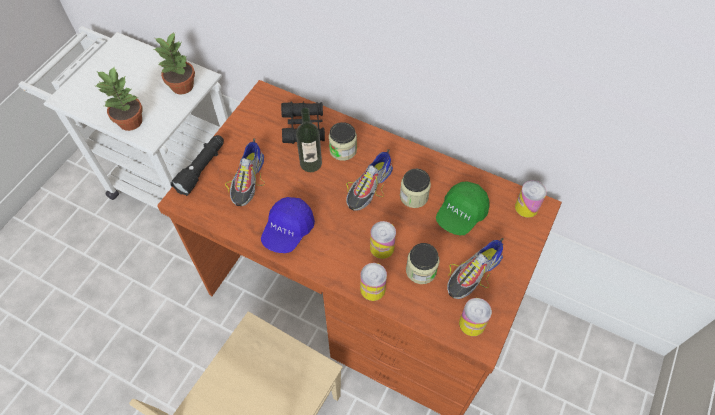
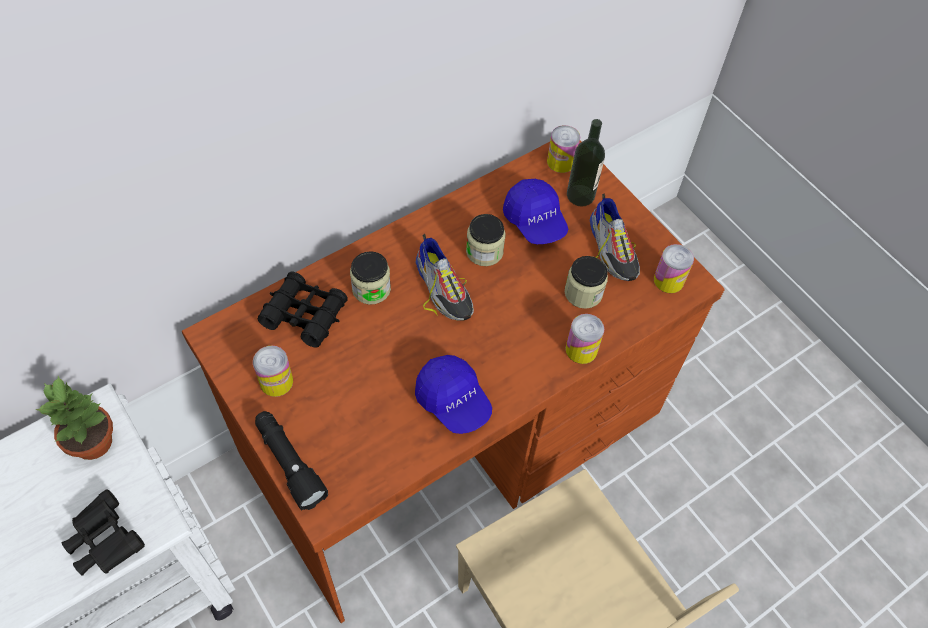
camera: 65 degrees left, 0 degrees up
(130, 121) = (105, 541): potted plant -> black binoculars
(248, 180) = (346, 414): shoe -> none
(311, 163) = (368, 332): bottle -> bottle (580, 195)
(382, 247) = (534, 315): can -> can (276, 381)
(461, 214) = (535, 221): green cap -> blue cap

